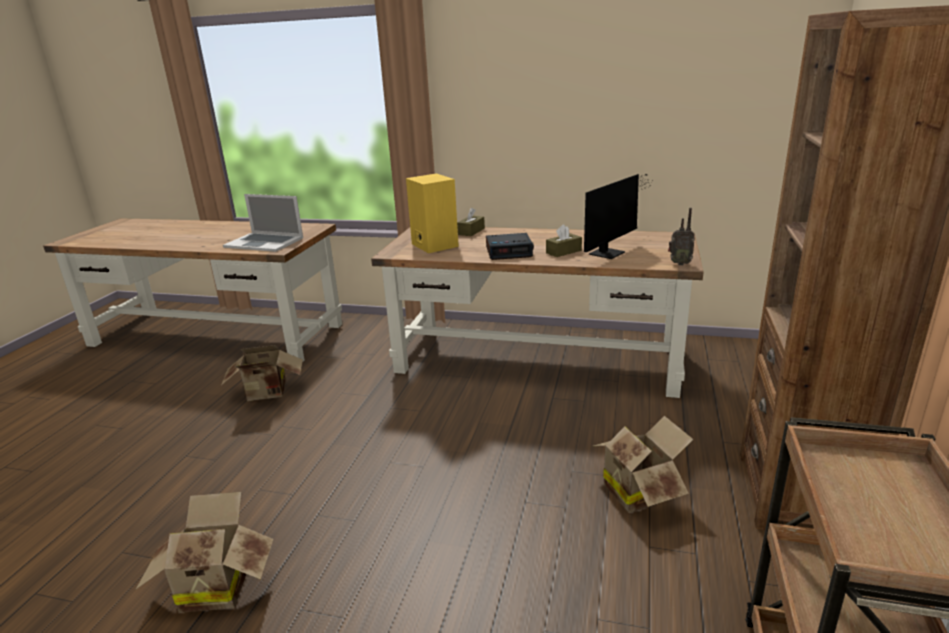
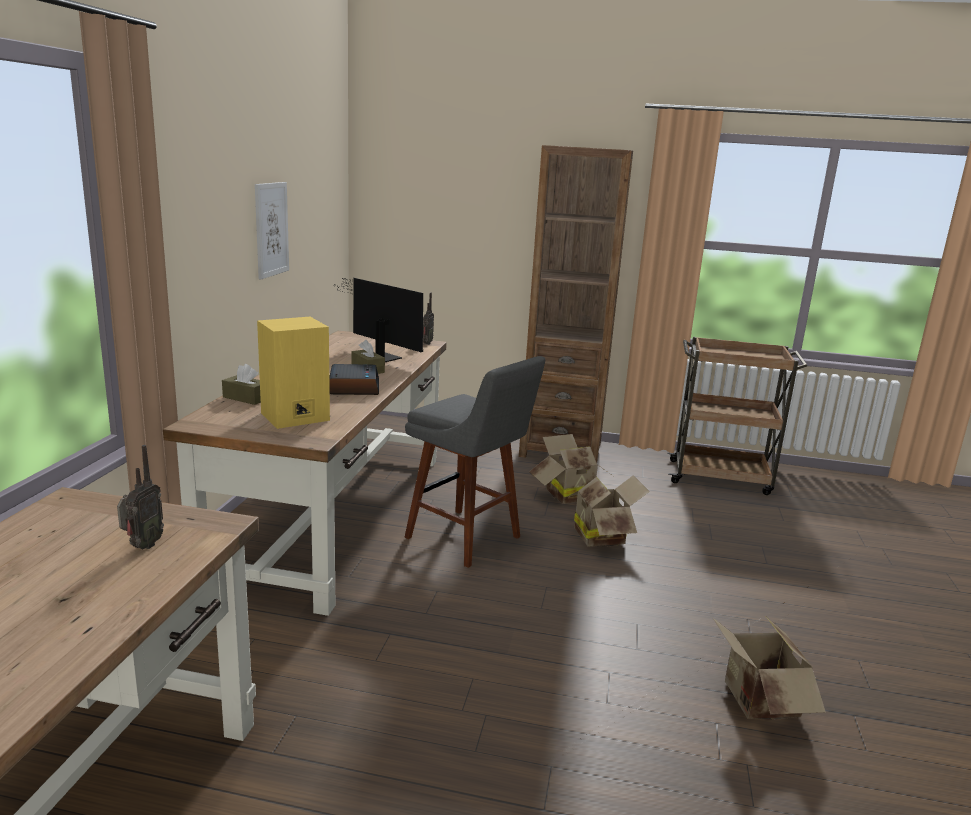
camera: 95 degrees left, 5 degrees down
(264, 242) = (142, 546): laptop -> radio
(268, 393) = (355, 748): cardboard box -> cardboard box (602, 536)
(506, 422) = (467, 539): none -> grey stool
(620, 120) = (271, 229): none -> picture

